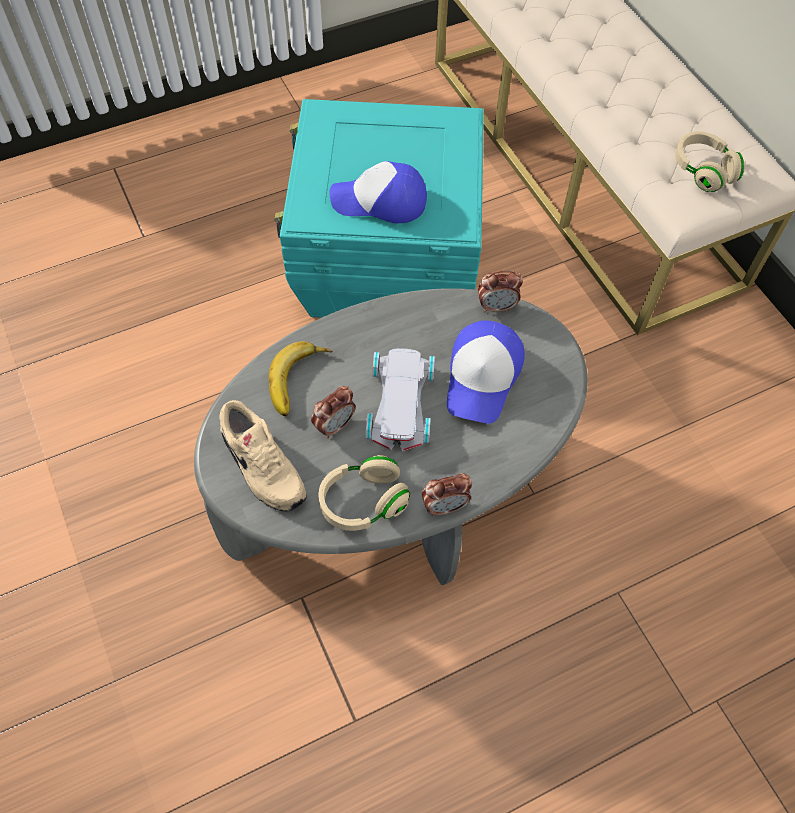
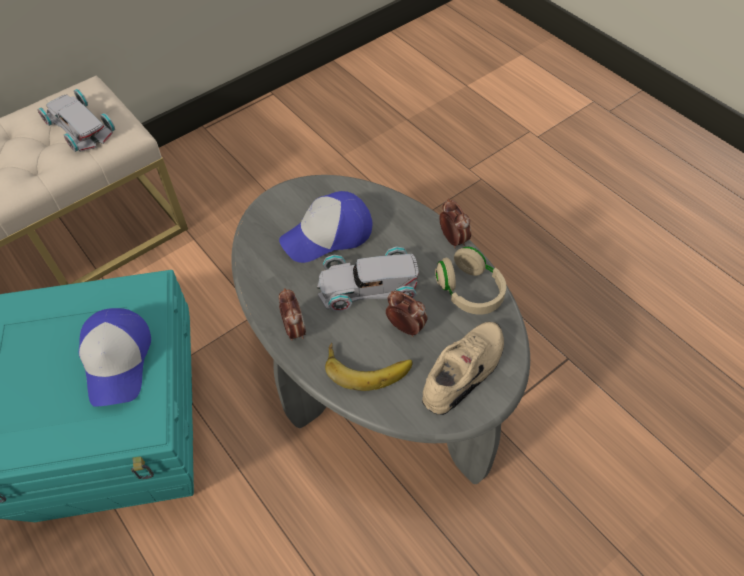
camera: 100 degrees left, 5 degrees down
(482, 377) = (328, 235): cap -> cap turned 150 degrees clockwise
(497, 307) = (251, 237): alarm clock -> alarm clock (294, 329)
(703, 171) = (79, 125): beige headphones -> white toy car

